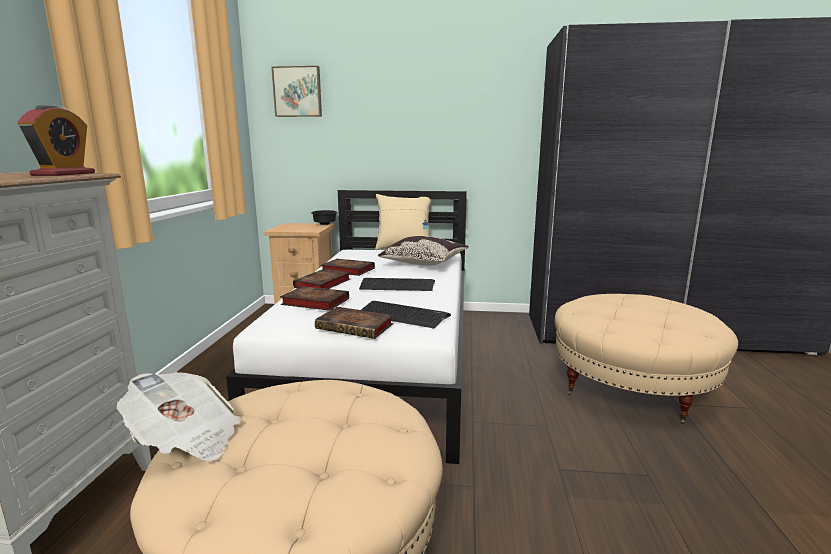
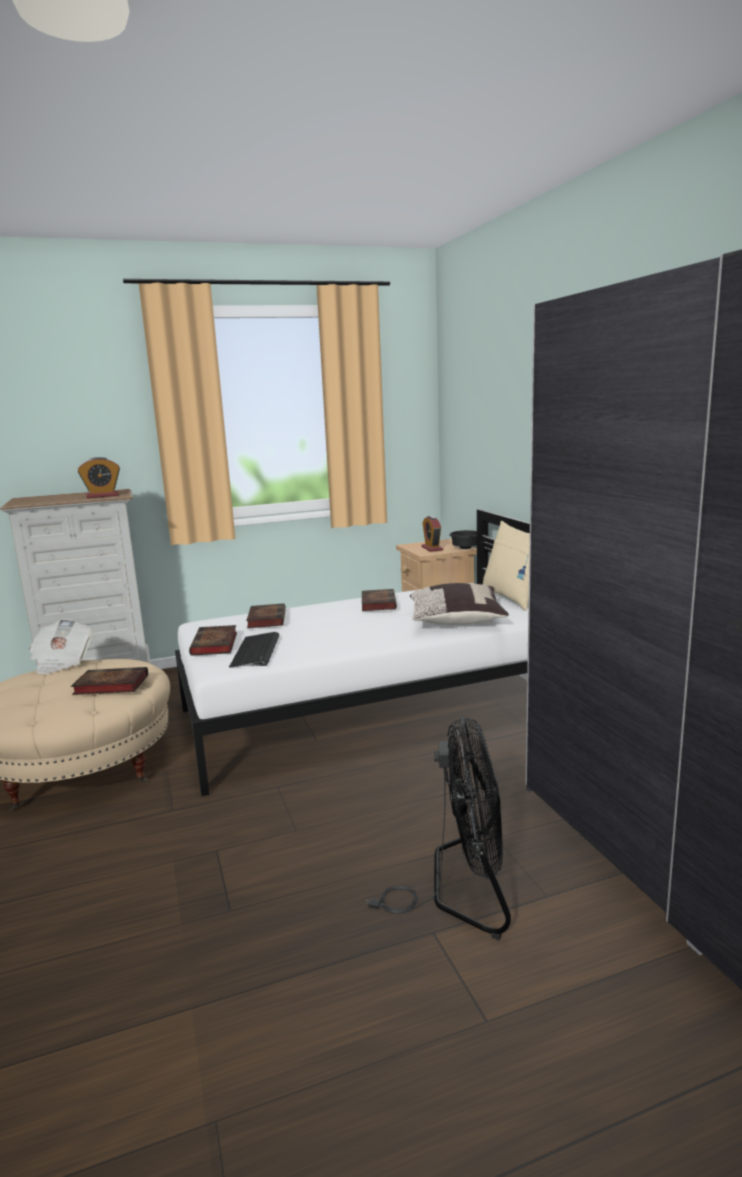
camera: 65 degrees right, 0 degrees up
(298, 92) = (463, 389): picture -> none
(304, 228) = (432, 548): none -> alarm clock
(322, 284) = (322, 608): book -> book (109, 685)
(397, 286) = (345, 630): keyboard -> none
(631, 385) = (459, 883): beige ottoman -> black fan

